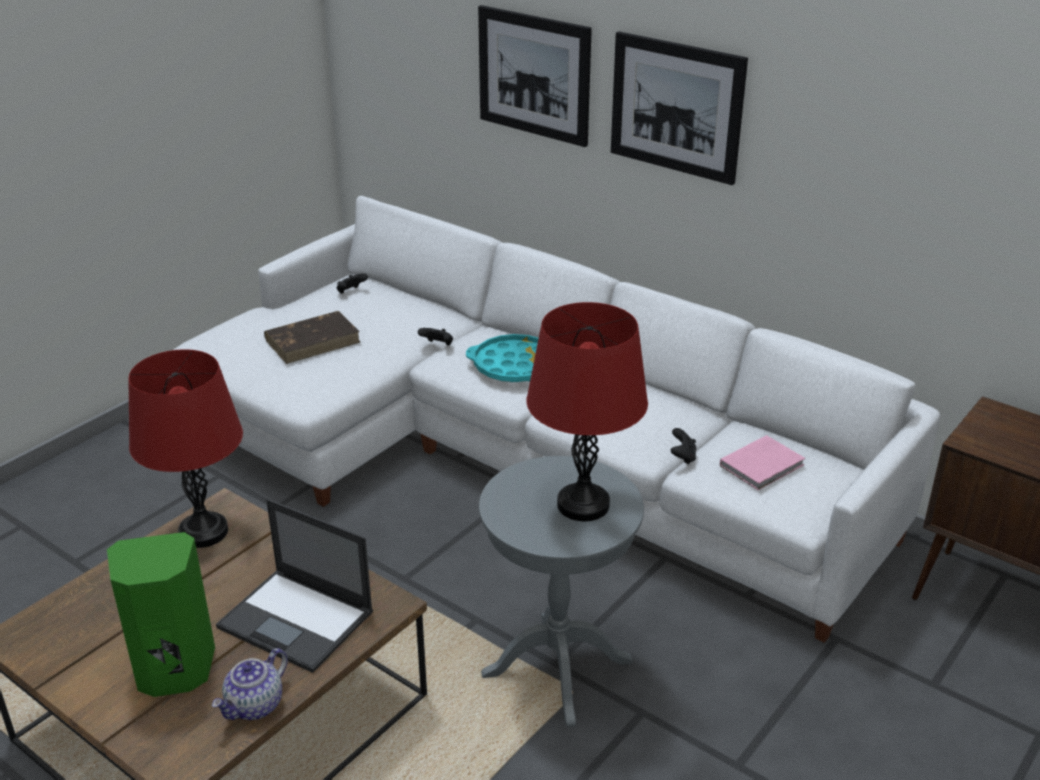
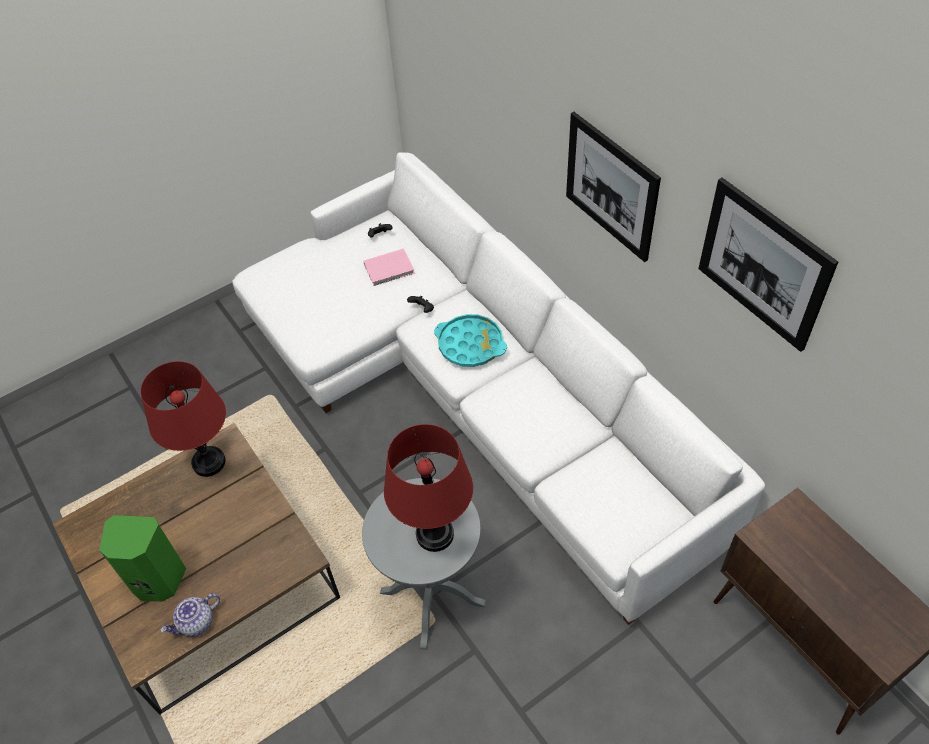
camera: 20 degrees right, 20 degrees up
(297, 620) = (243, 557): laptop -> none
(313, 340) = (334, 288): brown book -> none
(534, 75) = (518, 113): picture -> picture (763, 264)
(682, 457) = (556, 469): black game controller -> none
(764, 465) = (611, 494): pink book -> pink book (390, 269)

